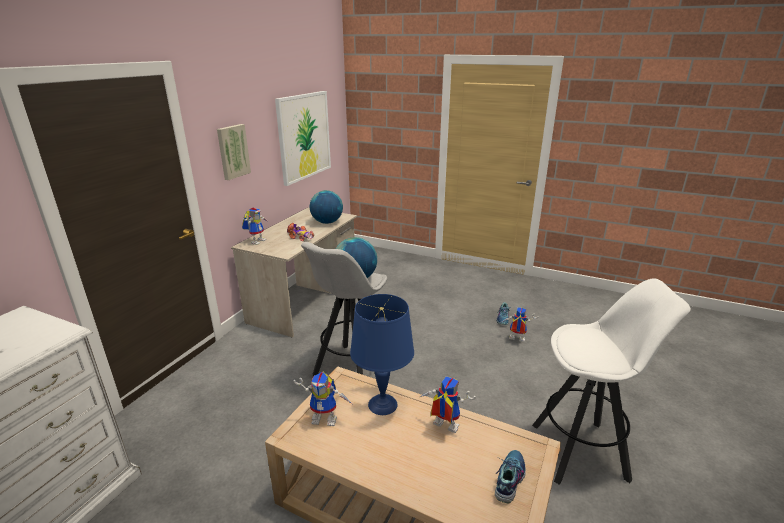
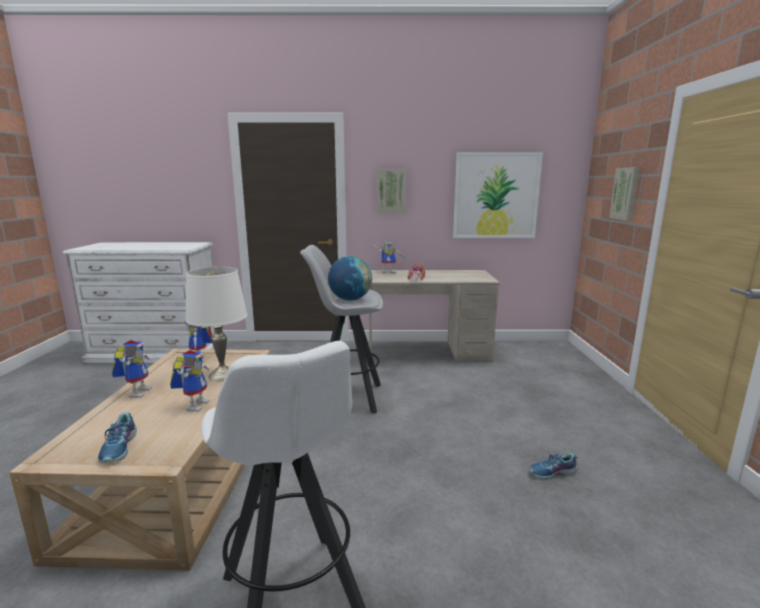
camera: 65 degrees right, 10 degrees down
(327, 222) = (461, 278): globe -> none
(383, 404) = (222, 375): blue table lamp -> white table lamp
(403, 124) = (626, 193): none -> picture
(508, 479) = (120, 447): shoe -> shoe turned 75 degrees clockwise
(515, 340) = (509, 493): toy robot -> toy robot (138, 391)

